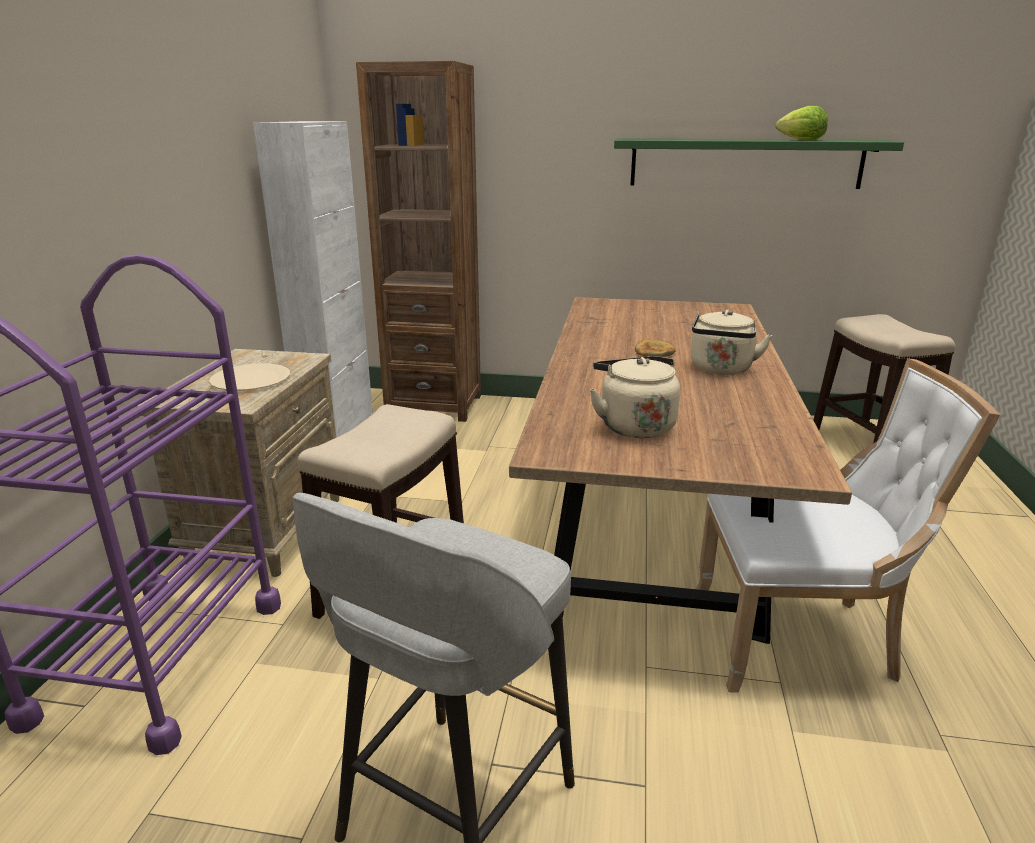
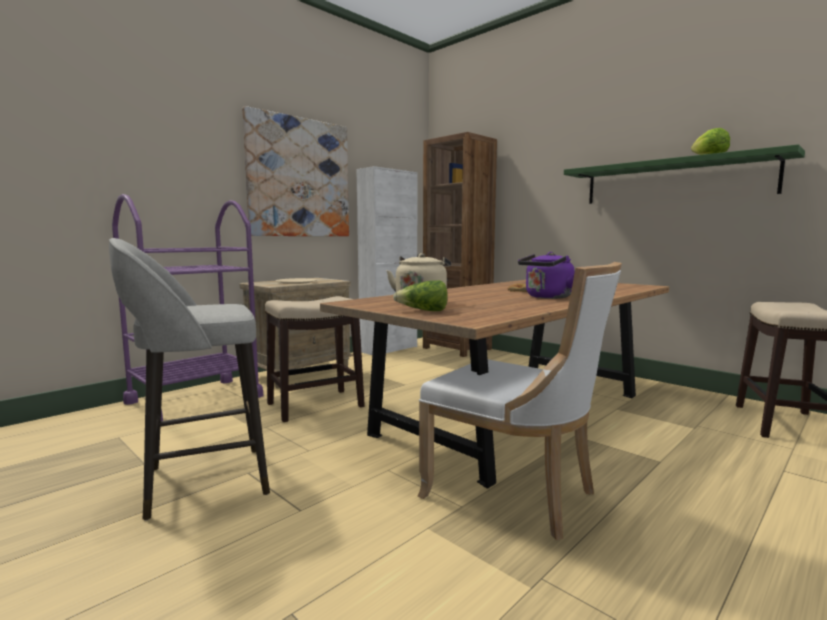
camera: 35 degrees right, 15 degrees down
(177, 158) = (299, 178): none -> picture
(699, 456) = (423, 311): none -> lettuce
(721, 369) = (547, 297): beige kettle -> purple kettle

